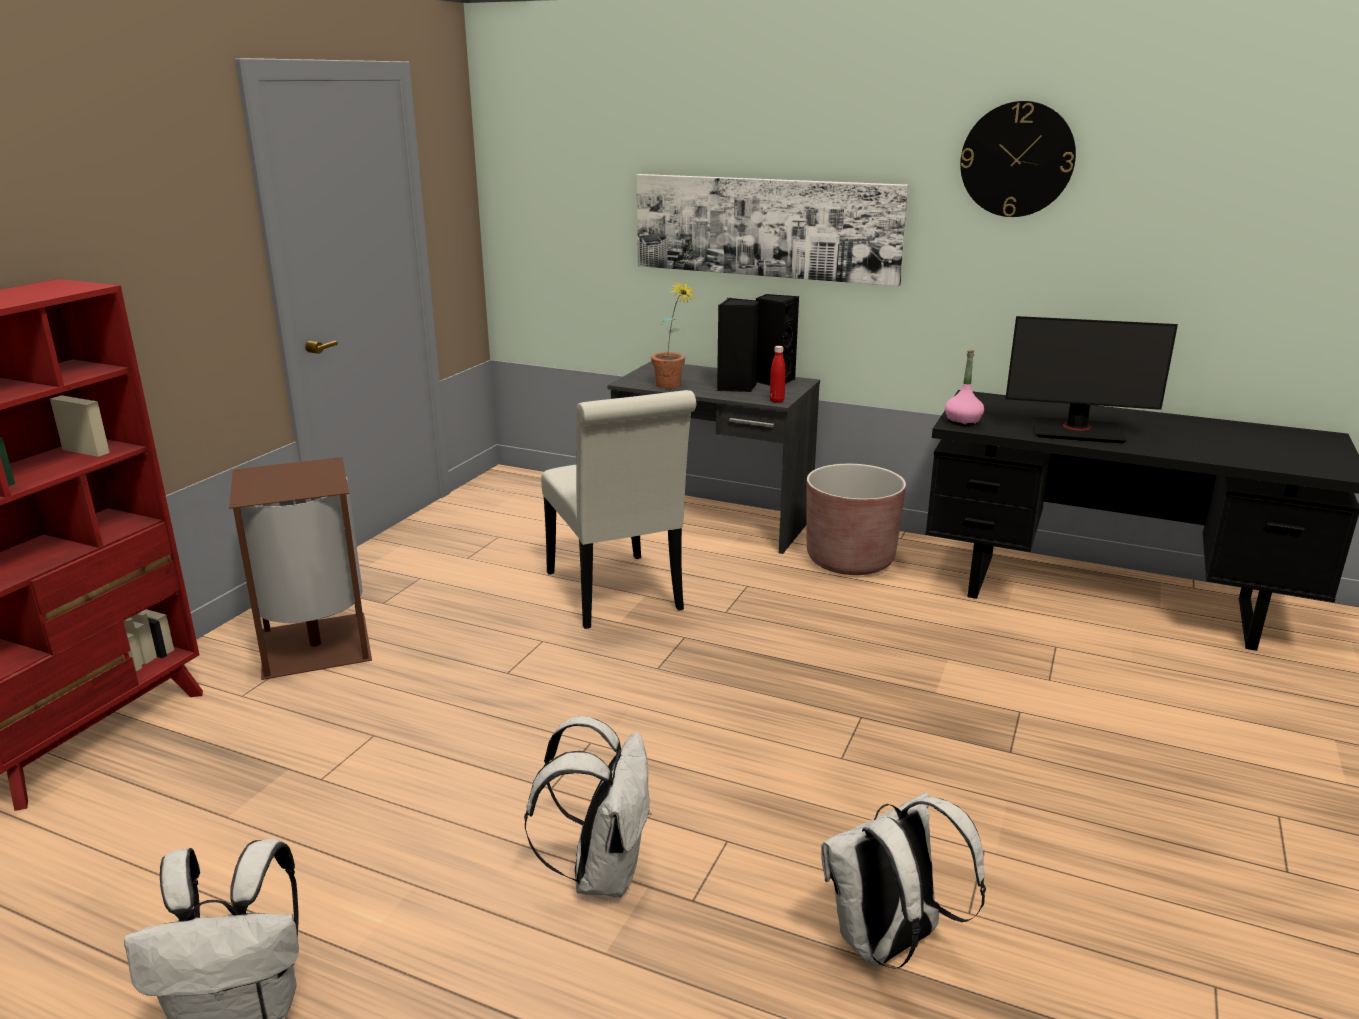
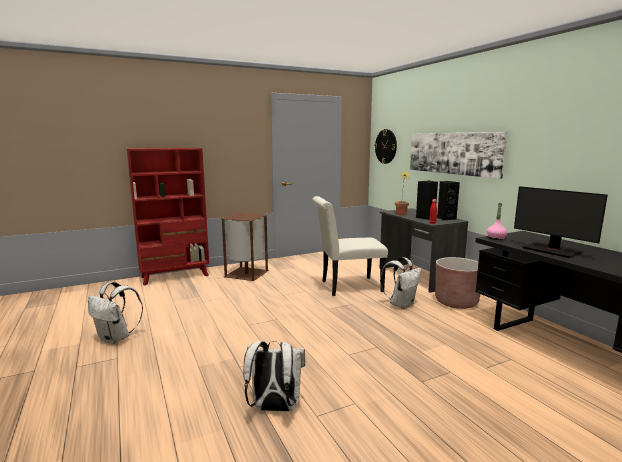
camera: 40 degrees right, 10 degrees down
(602, 871) = (228, 348): white backpack -> white backpack (401, 304)
(617, 596) = (347, 287): white chair -> white chair turned 60 degrees clockwise
(1017, 159) = (555, 116): wall clock -> wall clock (386, 146)

